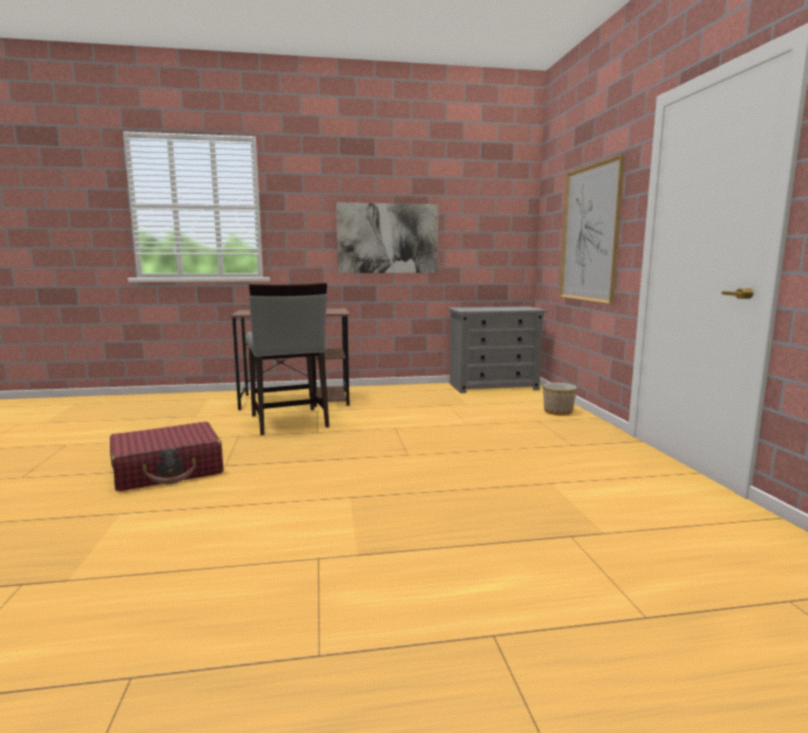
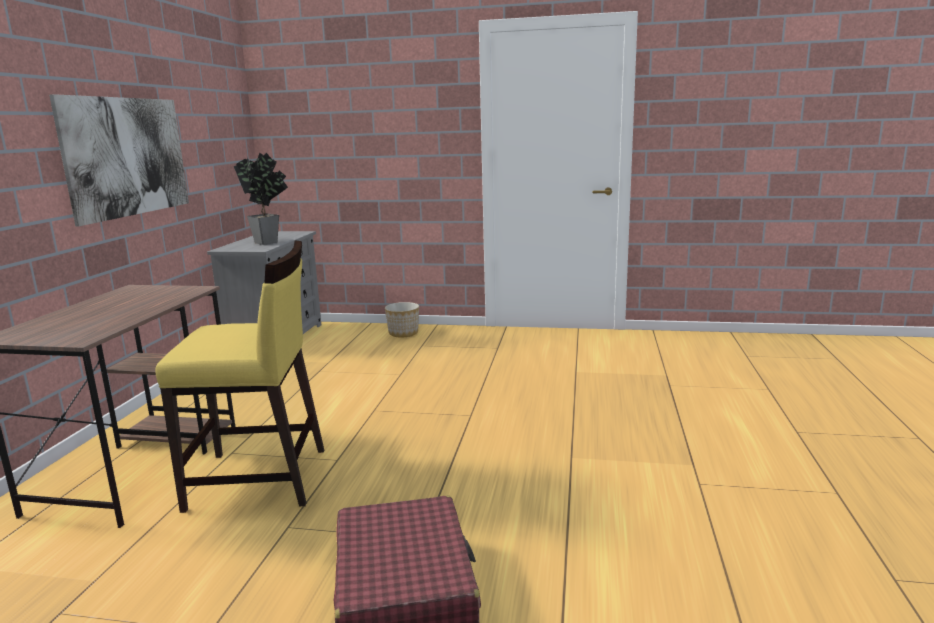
camera: 70 degrees left, 5 degrees up
(288, 421) = (259, 479): grey chair -> yellow chair
(490, 309) = (270, 242): none -> potted plant
(589, 234) = (384, 142): picture -> none

